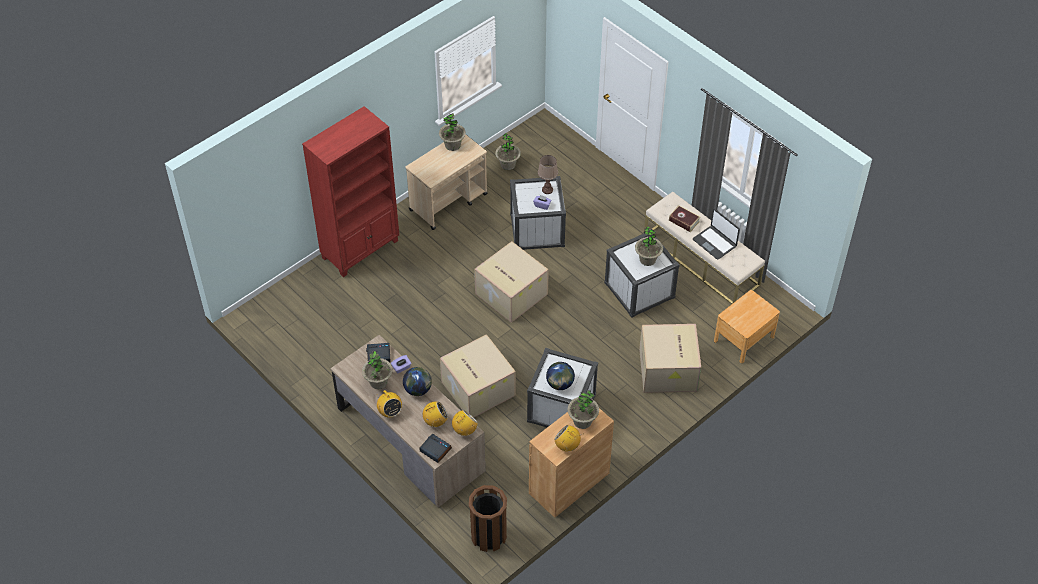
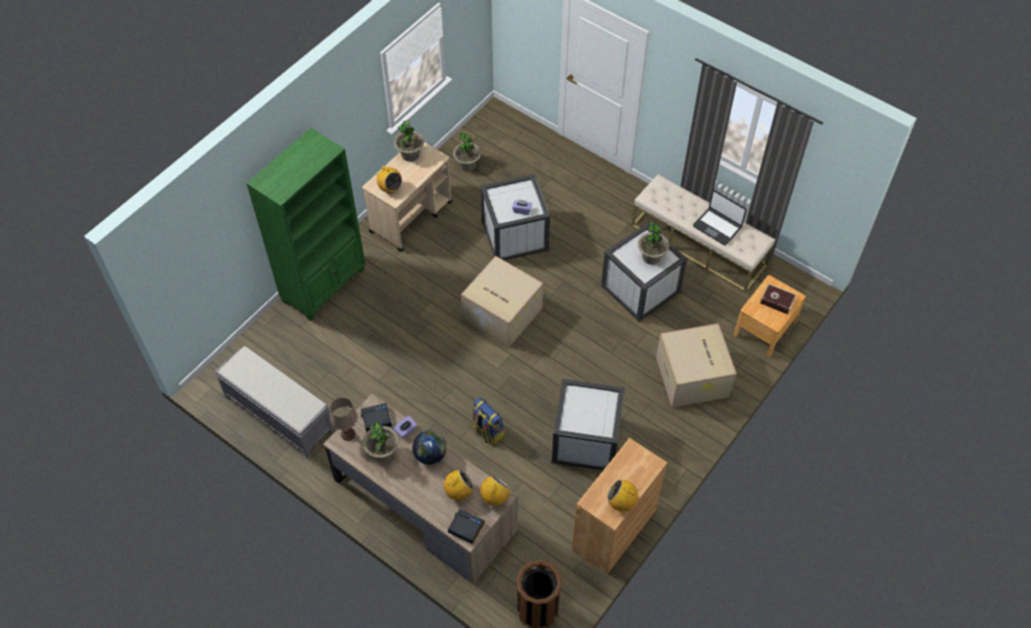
camera: 10 degrees left, 5 degrees up
(301, 348) = (278, 413): none -> grey bench
(361, 249) = (324, 285): red bookcase -> green bookcase
(390, 412) = (403, 488): radio -> radio (390, 188)
(477, 388) = (487, 431): cardboard box -> backpack
(547, 190) = (523, 191): brown table lamp -> brown table lamp (348, 434)
(560, 384) = (588, 420): globe -> none
(582, 421) = (631, 468): potted plant -> none
(684, 221) = (678, 206): book -> book (777, 301)

